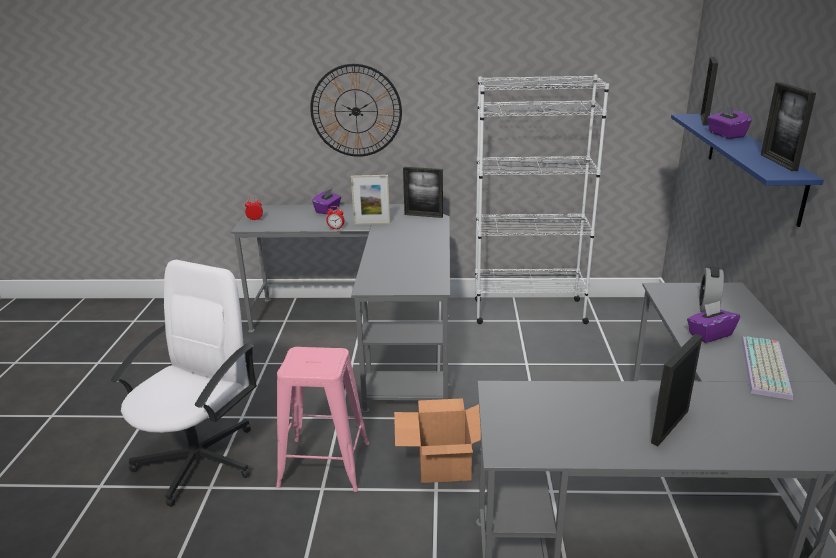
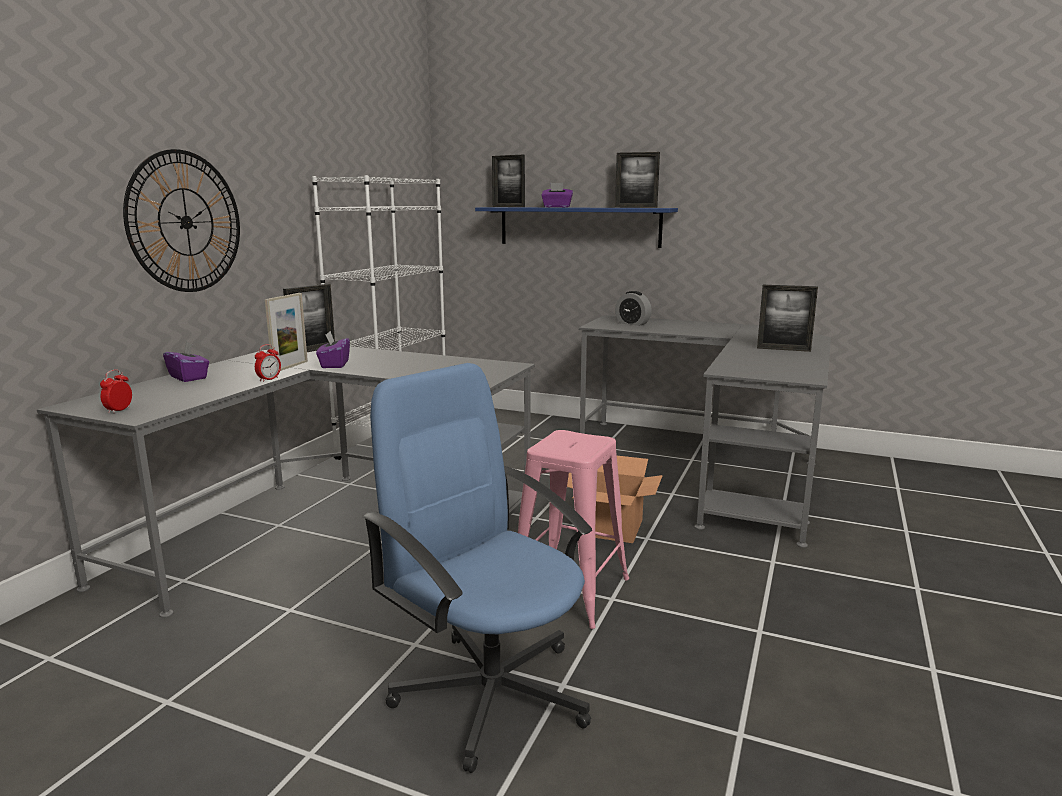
camera: 70 degrees left, 10 degrees down
(200, 459) = (491, 692): white office chair -> blue office chair
(670, 426) = (783, 349): picture frame -> picture frame turned 45 degrees counterclockwise
(709, 334) = (672, 329): purple tissue box -> purple tissue box (334, 364)
(767, 368) = (722, 328): keyboard -> none

